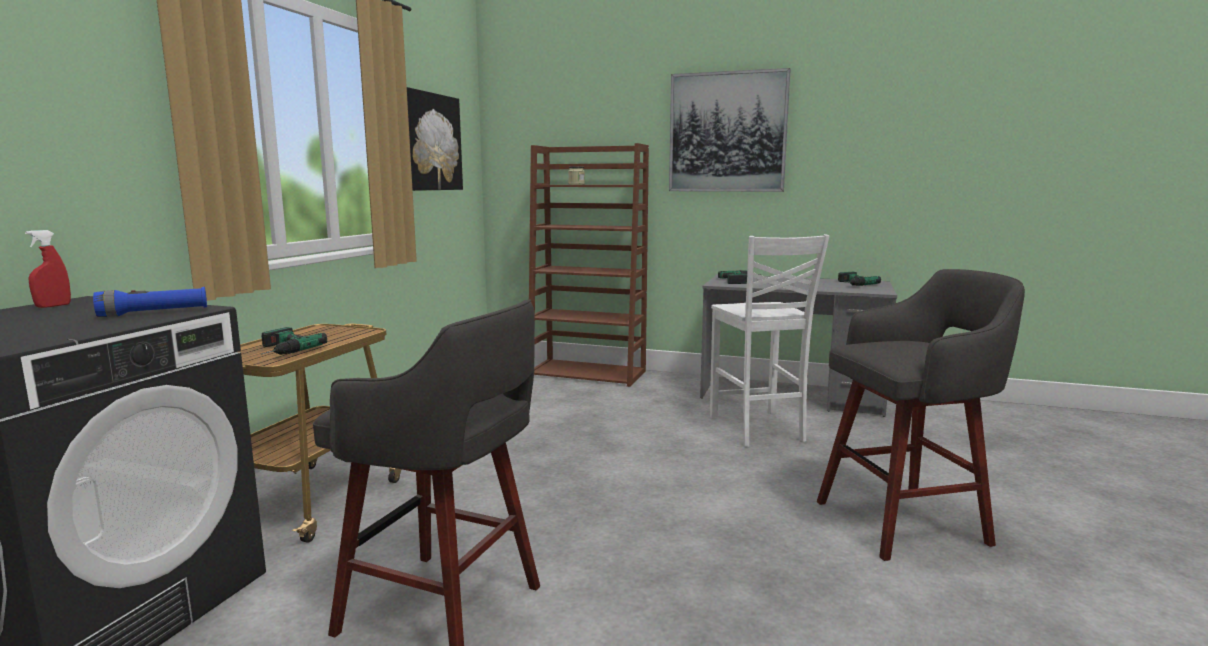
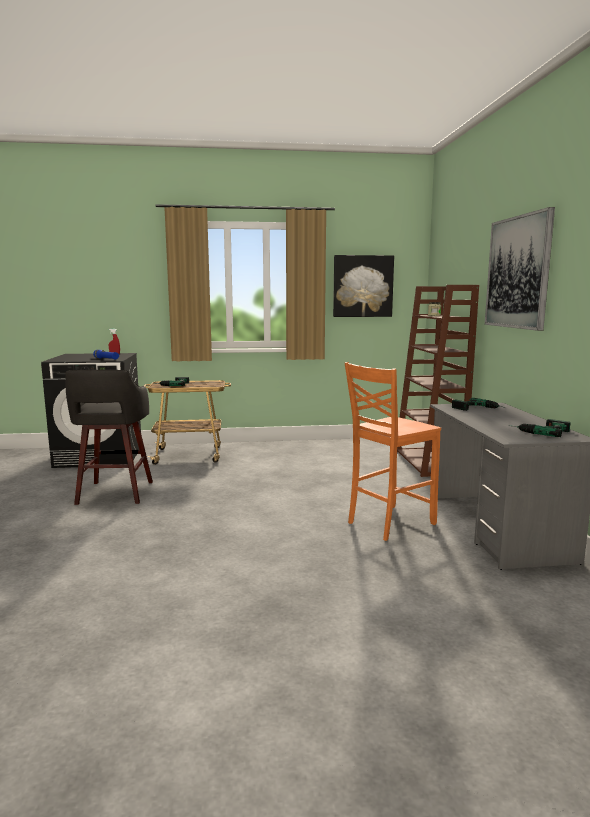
camera: 65 degrees right, 0 degrees up
(757, 430) = (388, 523): white chair -> orange chair
(905, 522) = (267, 582): grey stool -> none

